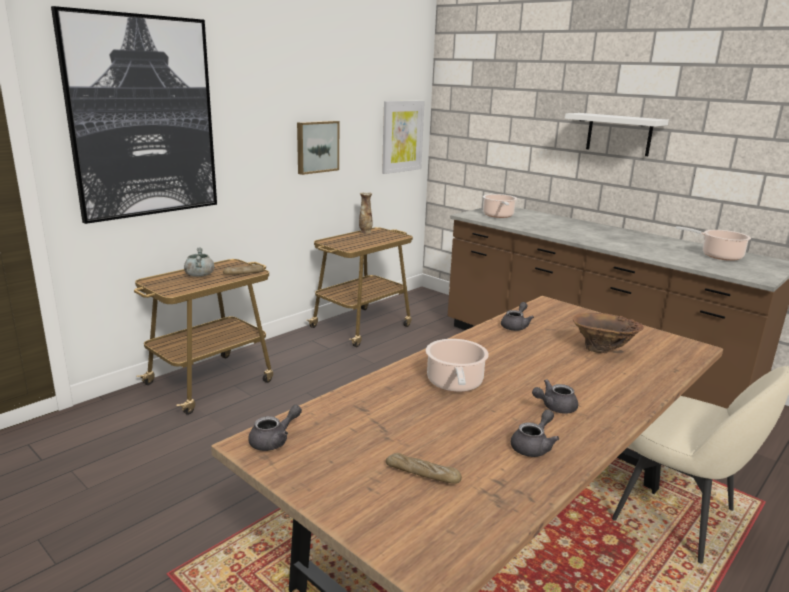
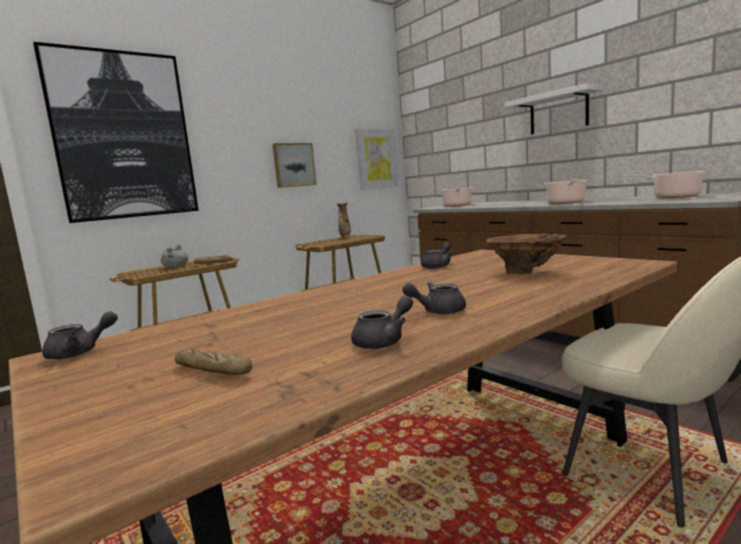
camera: 10 degrees right, 10 degrees down
(454, 384) = (334, 303): cooking pot -> cooking pot (566, 203)

